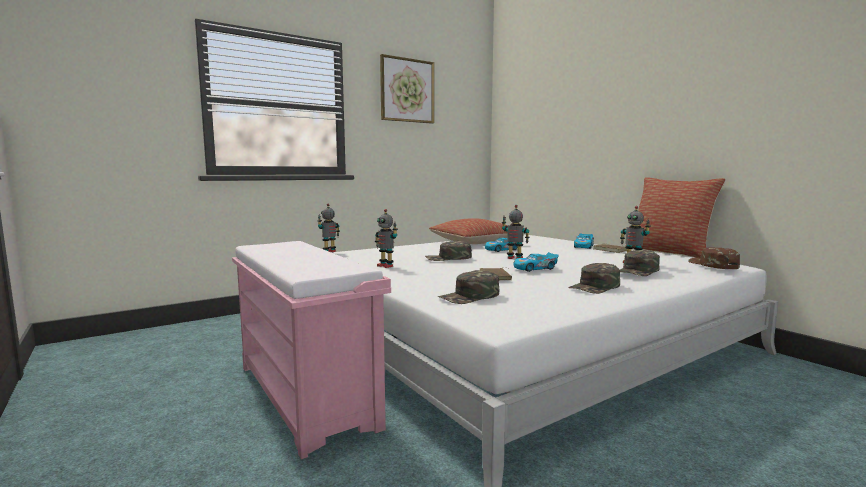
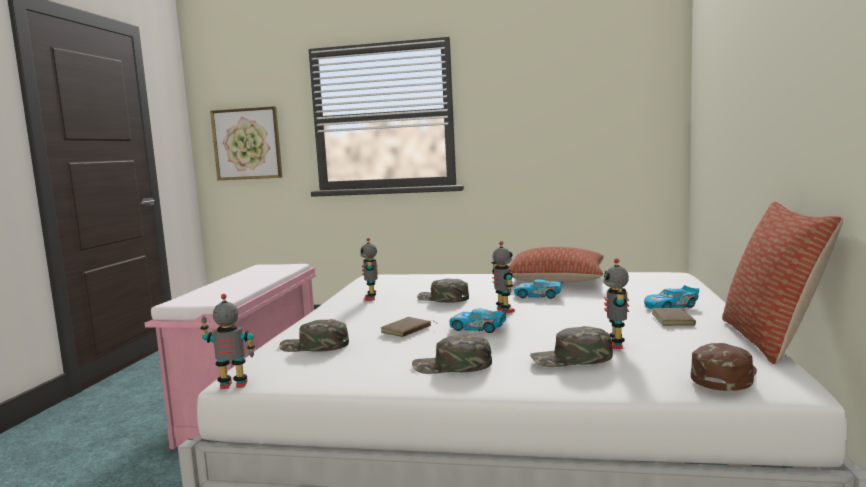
camera: 45 degrees right, 0 degrees up
(329, 252) = (384, 274): toy robot -> toy robot (233, 386)
(407, 90) = (538, 75): picture -> picture (247, 144)

